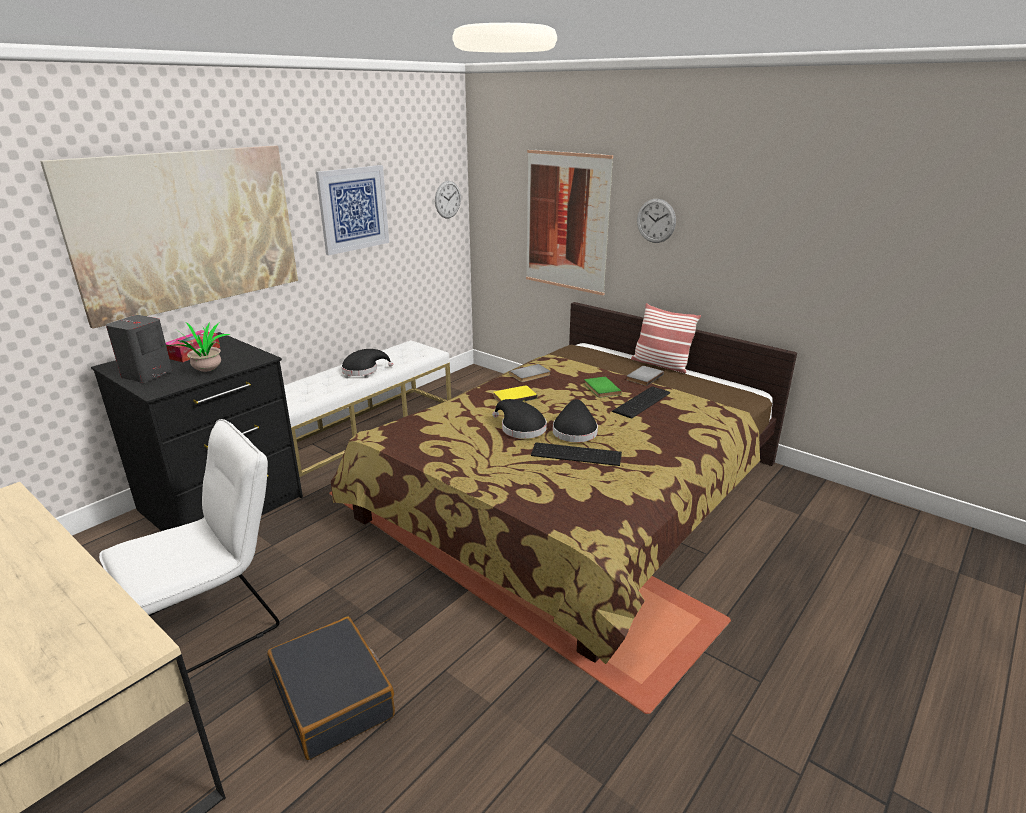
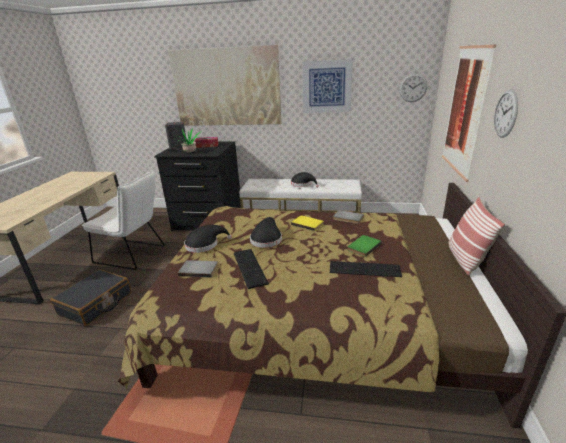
camera: 60 degrees right, 0 degrees up
(574, 431) = (282, 257): black hat -> black hat (204, 244)
(643, 377) = (414, 256): grey book -> grey book (199, 269)

